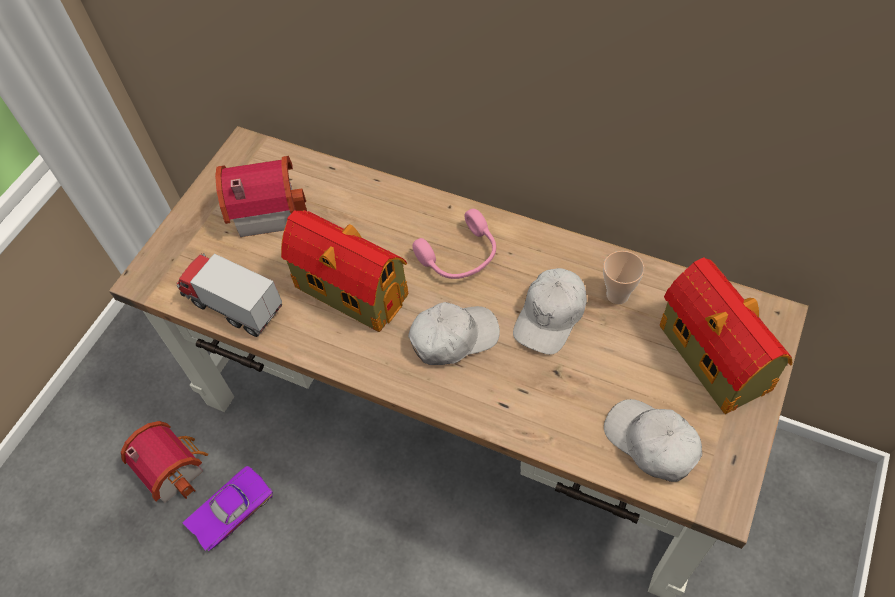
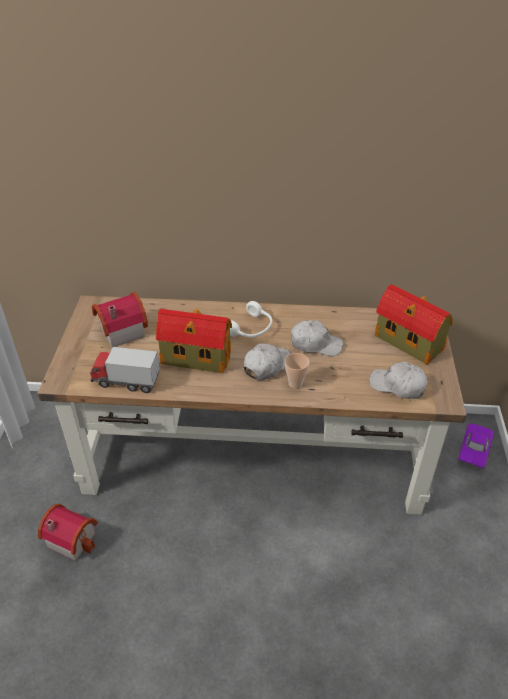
camera: 25 degrees left, 15 degrees down
(230, 509) = (125, 550): purple toy car -> purple toy car (472, 449)
(460, 257) = (251, 329): pink headphones -> white headphones
(550, 316) = (315, 344): white cap -> white cap turned 90 degrees counterclockwise
(617, 295) = (346, 327): cup -> cup (295, 383)

